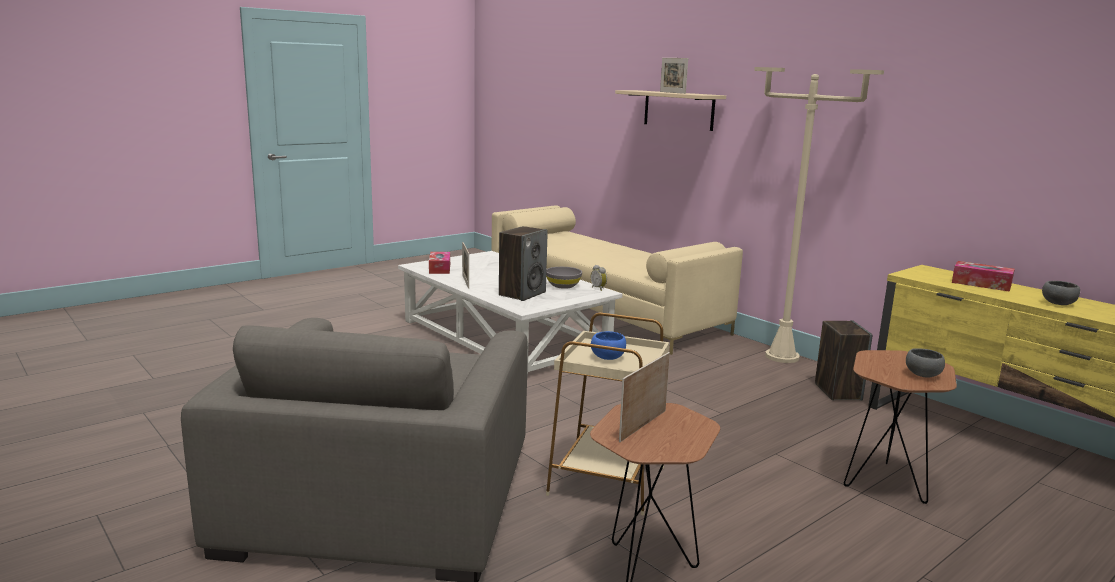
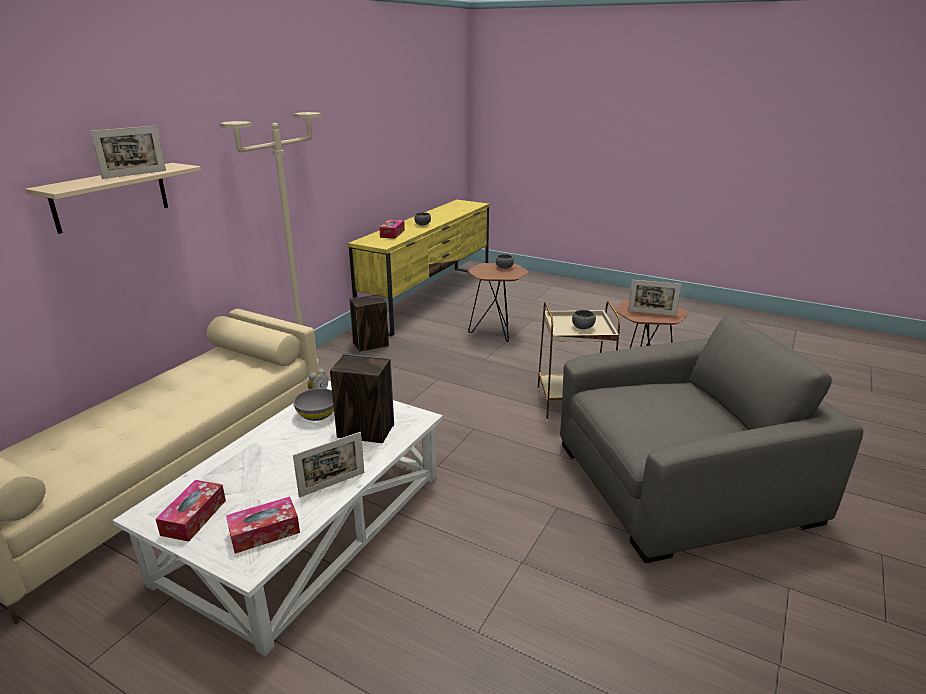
camera: 110 degrees left, 10 degrees up
(473, 260) = (194, 517): none -> tissue box
(608, 358) = (583, 327): blue bowl -> grey bowl

